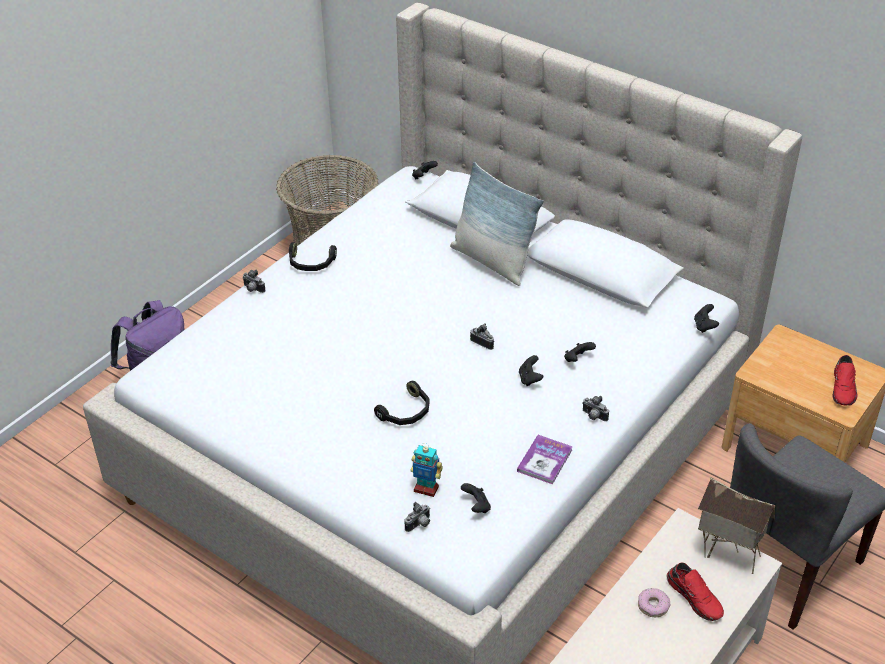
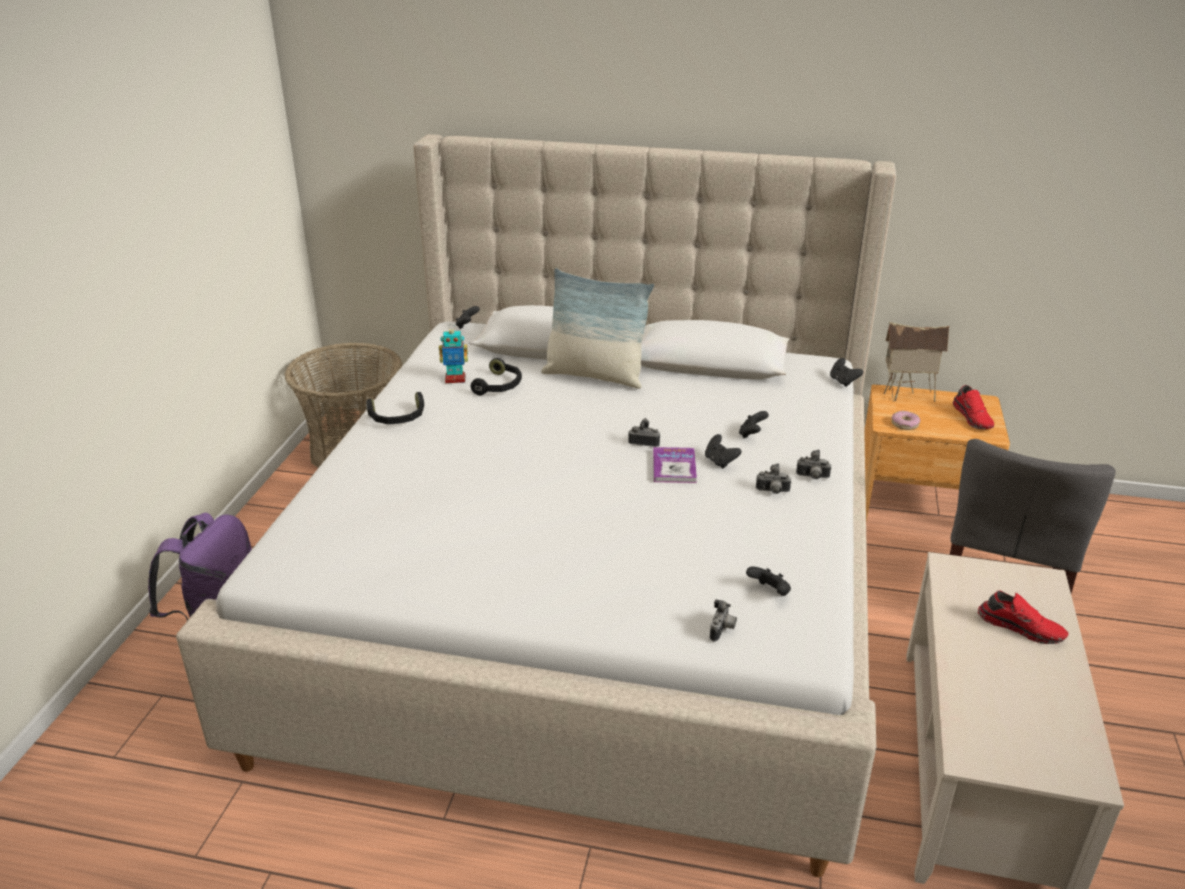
camera: 25 degrees left, 10 degrees down
(253, 289) = (344, 455): camera -> camera (772, 492)
(406, 412) = (615, 524): black headphones -> black headphones (500, 385)
(426, 488) = (699, 591): toy robot -> toy robot (455, 379)
(544, 460) = (801, 528): book -> book (674, 467)
(653, 606) = (990, 649): donut -> donut (905, 424)
(727, 556) = (1012, 580): toy house -> toy house (907, 397)

